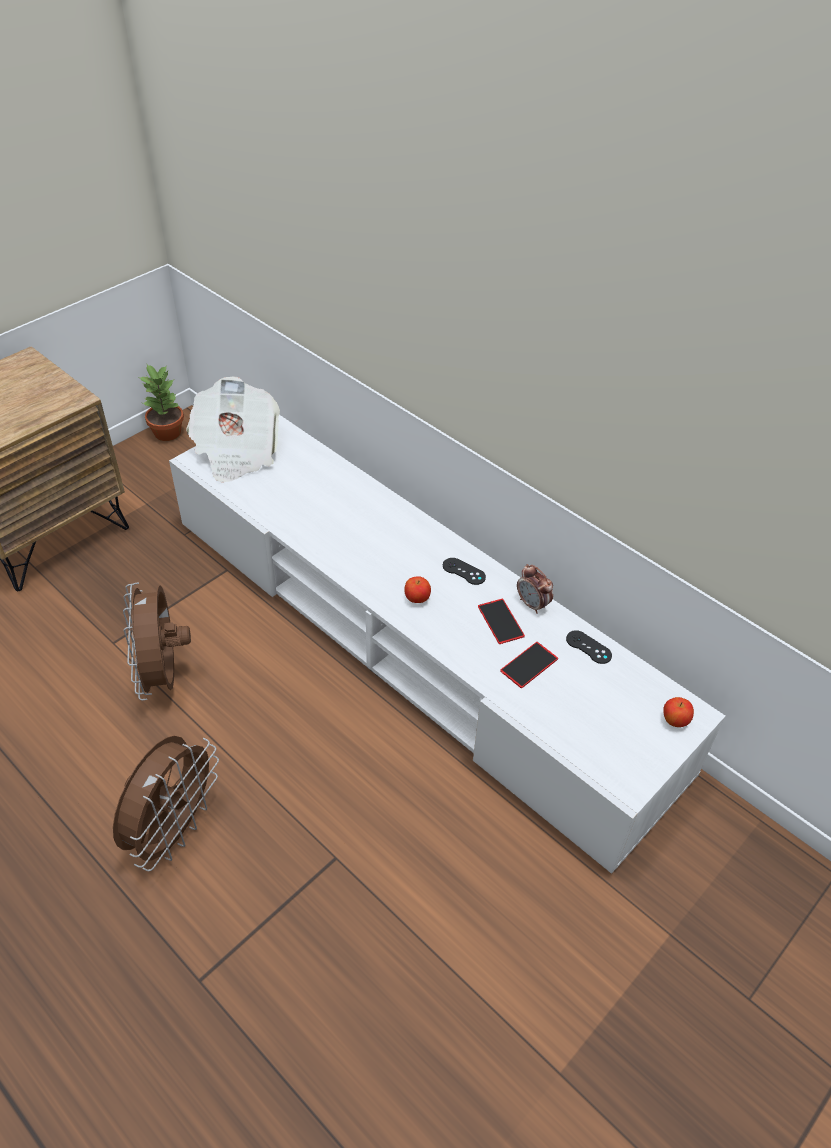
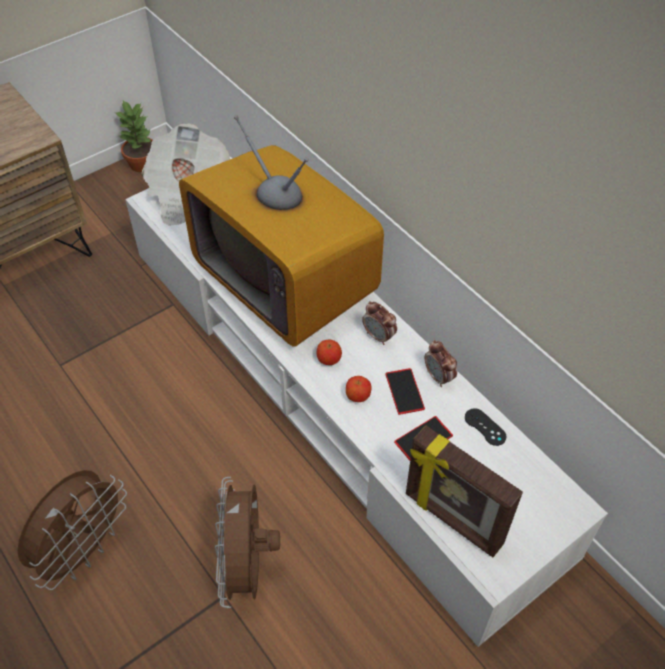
camera: 10 degrees right, 5 degrees up
(164, 675) = (100, 401): brown fan -> brown fan (248, 567)
(357, 528) = (285, 282): none -> television
(464, 571) = (379, 336): black game controller -> alarm clock
(574, 739) = (452, 520): none -> picture frame
(674, 720) = (555, 512): apple -> apple (357, 396)

